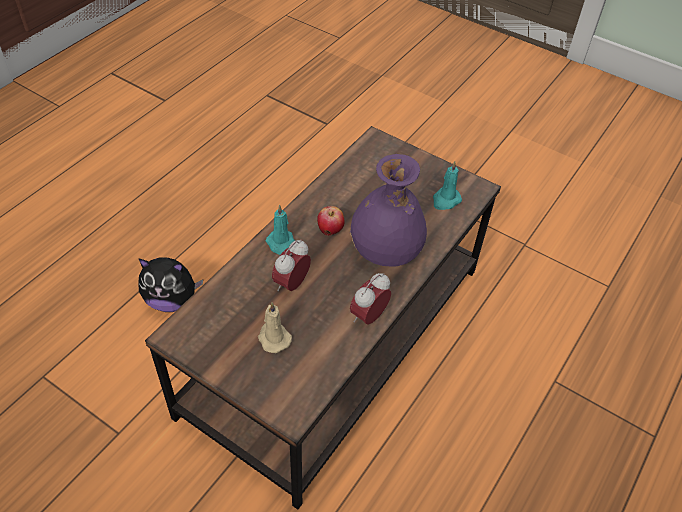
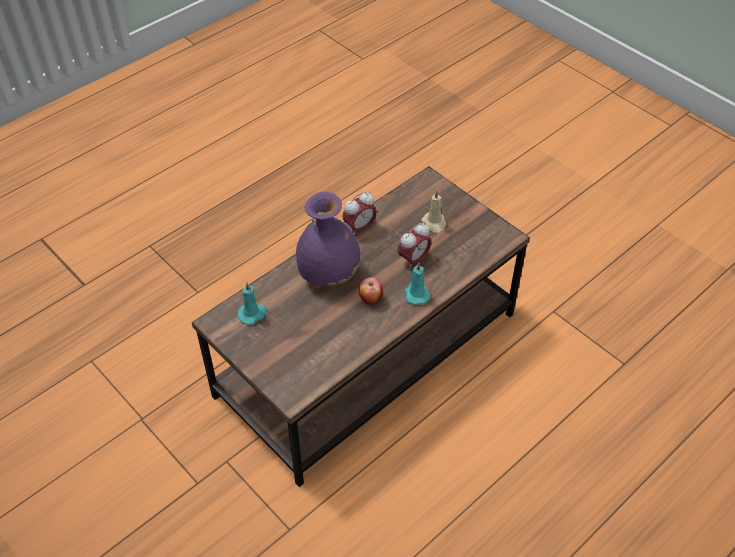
camera: 165 degrees left, 0 degrees up
(172, 300) = (516, 415): plush toy -> none

